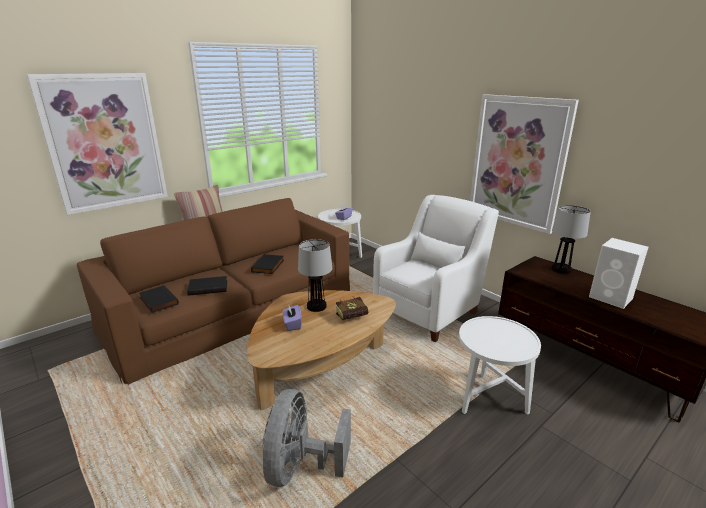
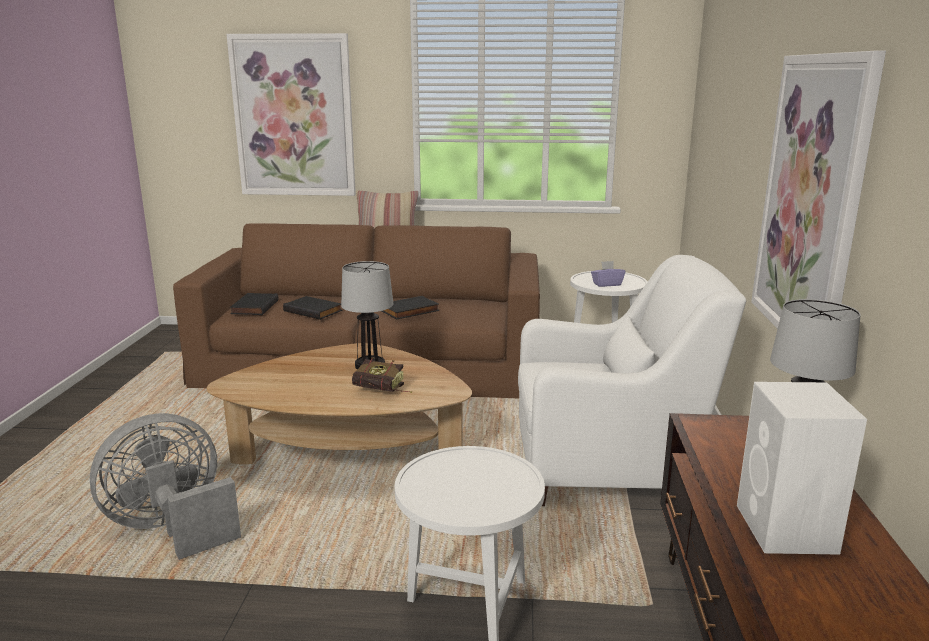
camera: 45 degrees right, 5 degrees down
(292, 324) = (310, 371): purple tissue box -> none

